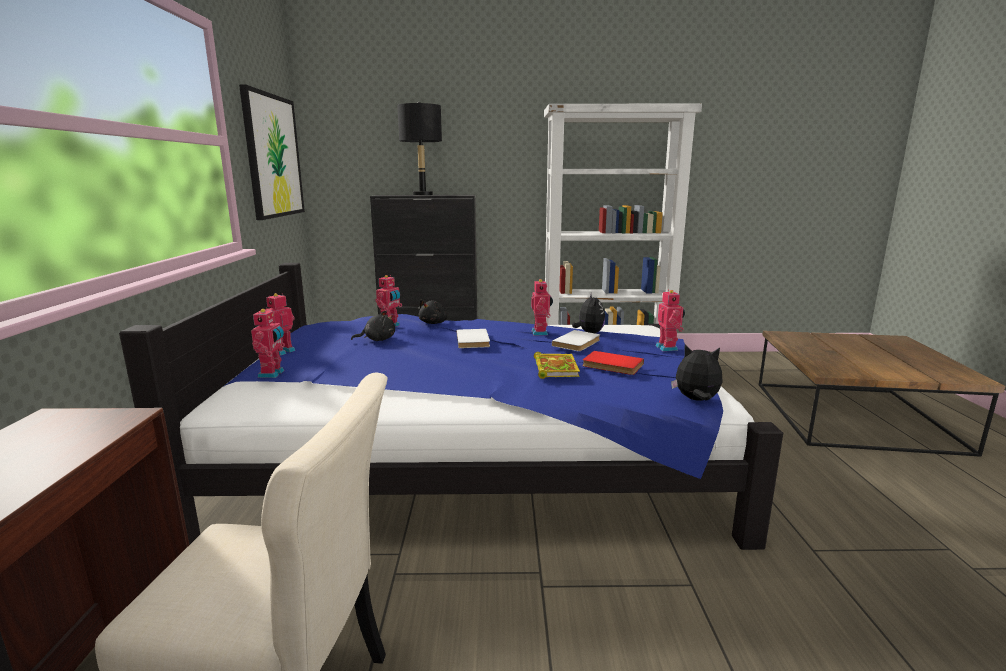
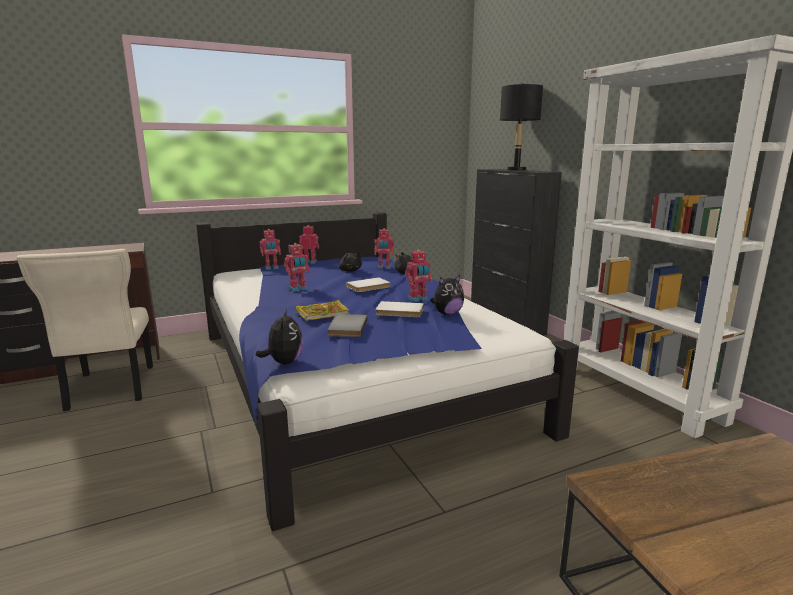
camera: 65 degrees right, 0 degrees up
(273, 156) = (418, 137): picture -> none
(612, 365) = (346, 327): red book -> grey book
(668, 348) = (430, 343): toy robot -> toy robot (298, 289)

